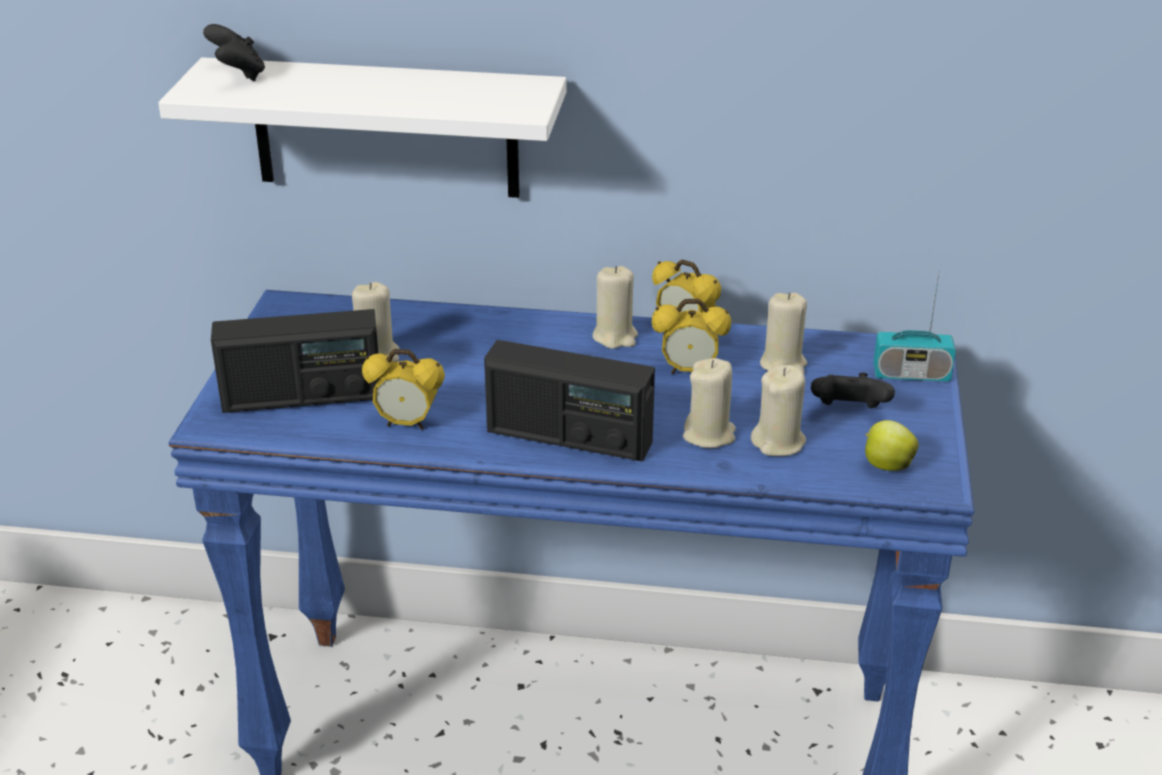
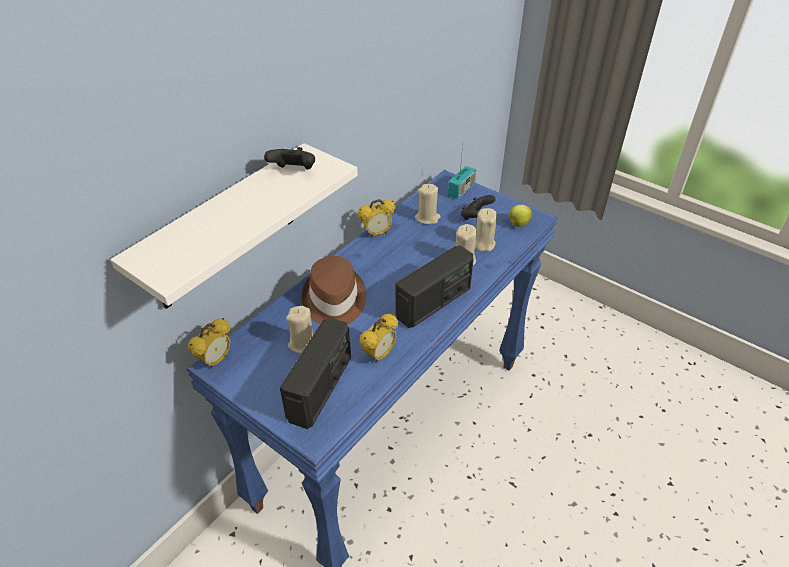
camera: 60 degrees left, 10 degrees up
(238, 75) = (164, 250): black game controller -> black game controller (294, 172)
(487, 347) = (333, 300): none -> brown hat
(615, 337) = (362, 255): beige candle -> none
(689, 371) = (410, 245): alarm clock -> alarm clock (215, 360)

